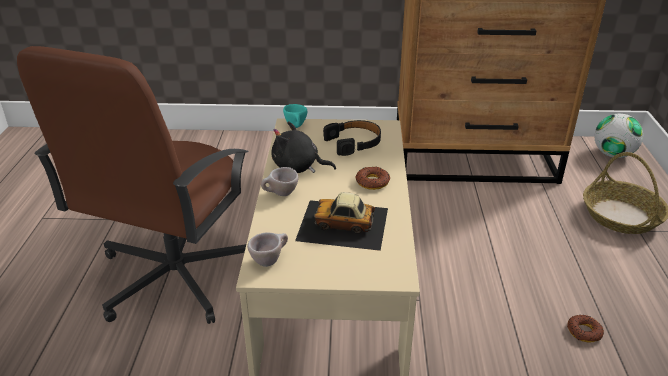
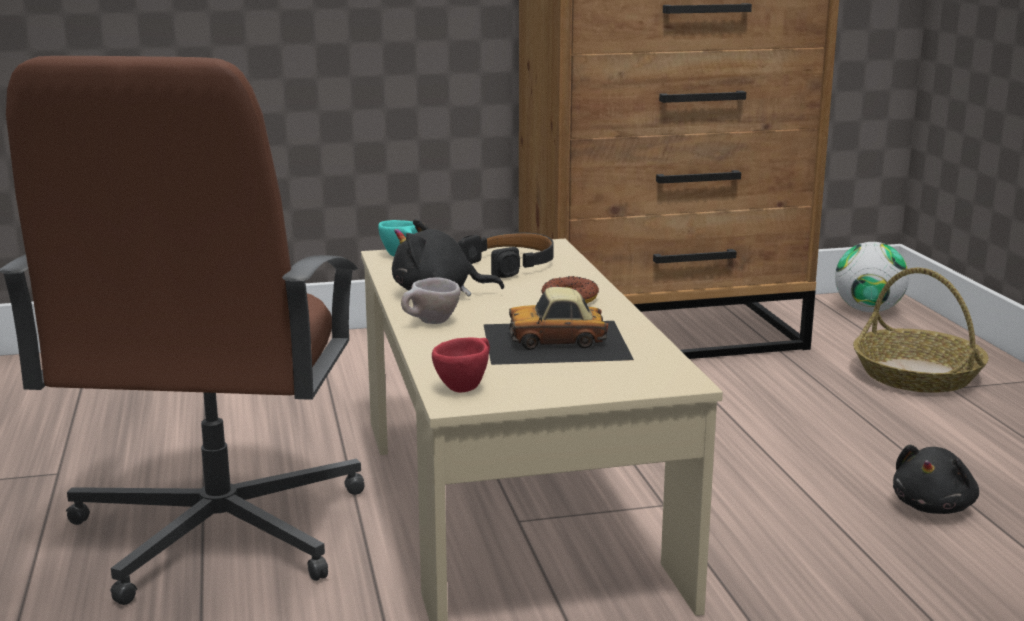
camera: 15 degrees left, 15 degrees down
(270, 260) = (465, 386): beige cup -> red cup
(584, 332) = (933, 506): donut -> black plush toy

